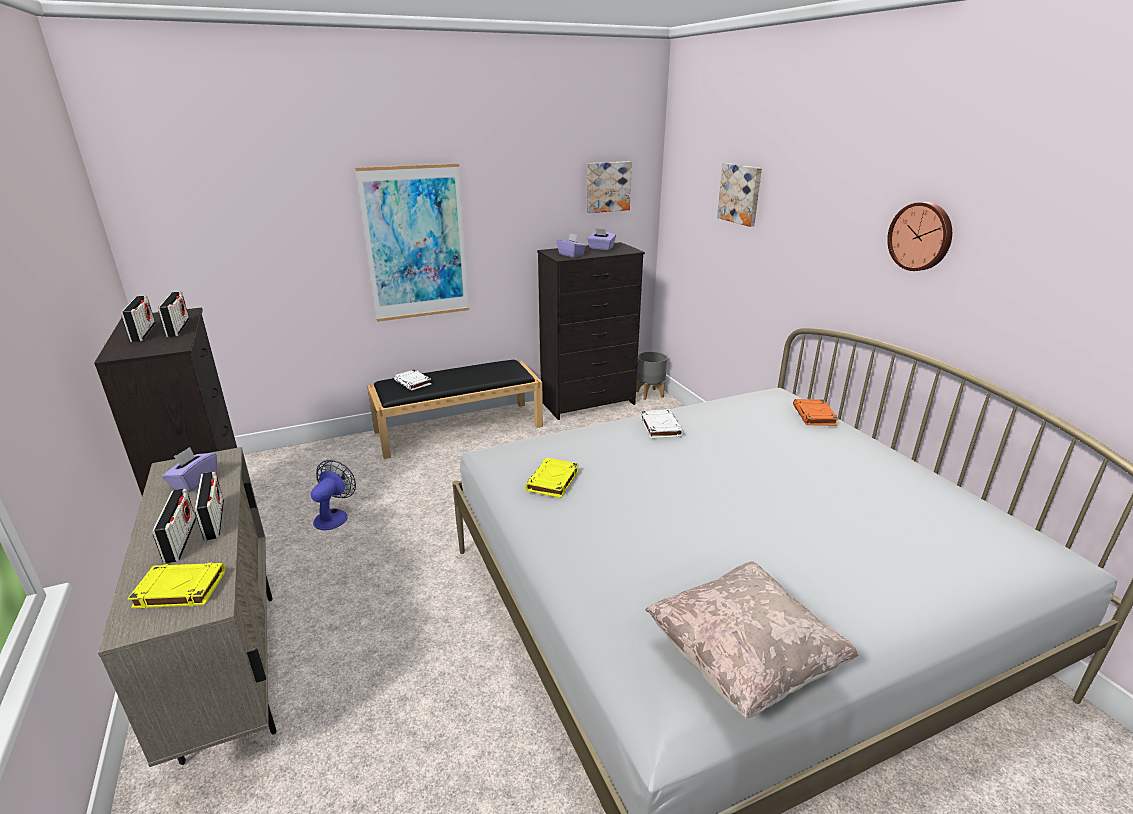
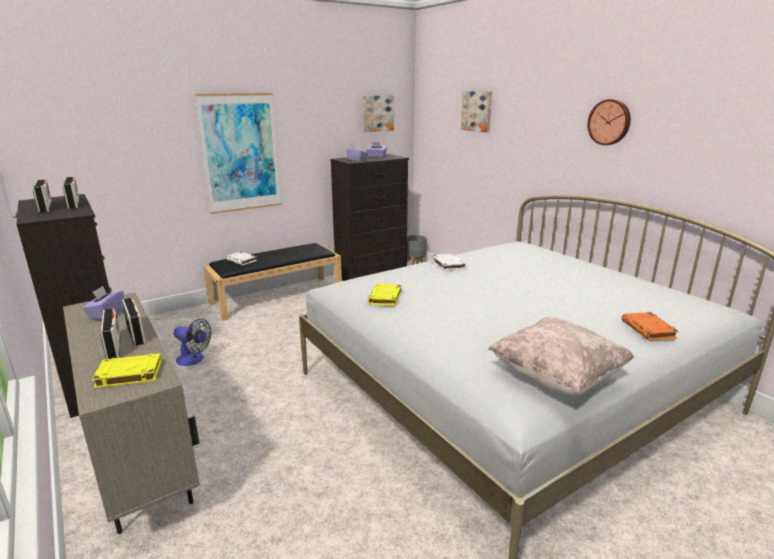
camera: 10 degrees left, 5 degrees down
(334, 516) = (194, 360): fan -> fan turned 105 degrees clockwise
(814, 416) = (549, 252): orange book -> orange book (648, 329)

